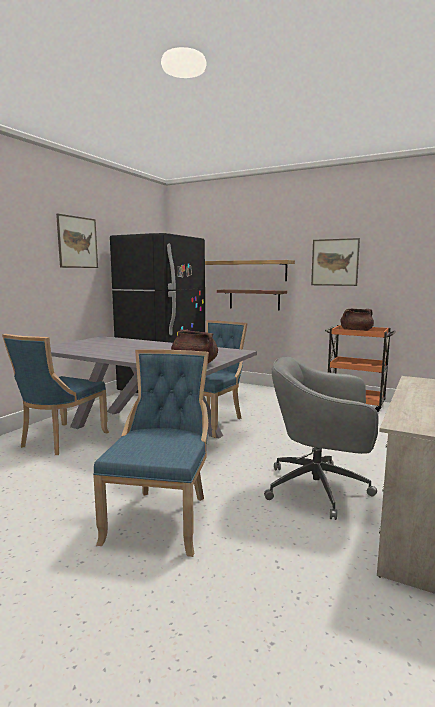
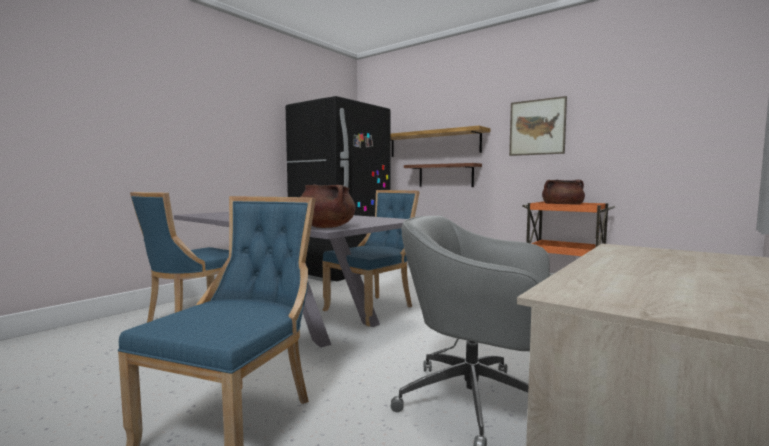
camera: 10 degrees right, 5 degrees down
(77, 242) = (246, 108): picture -> none

